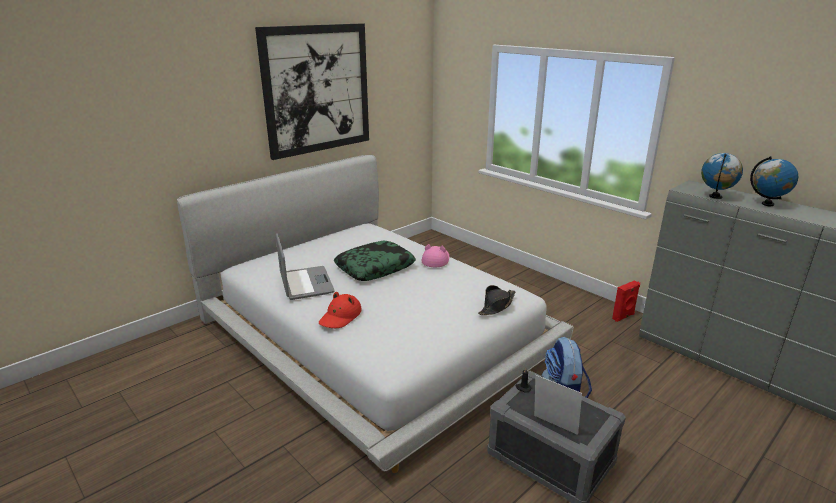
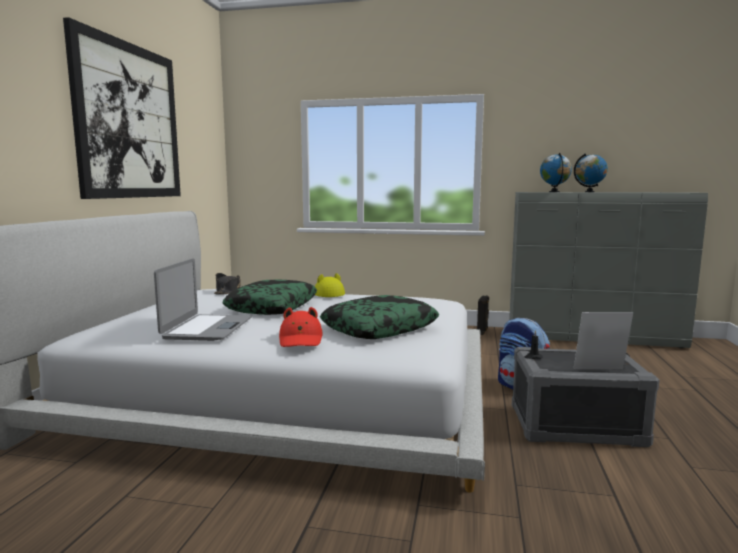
camera: 35 degrees left, 15 degrees down
(305, 283) = (207, 328): laptop -> laptop turned 60 degrees clockwise
(408, 321) = (379, 328): none -> pillow
(436, 260) = (327, 294): pink hat -> yellow hat
(496, 306) = (439, 306): black hat -> black hat (228, 291)
(623, 317) = (482, 331): red speaker -> black speaker

